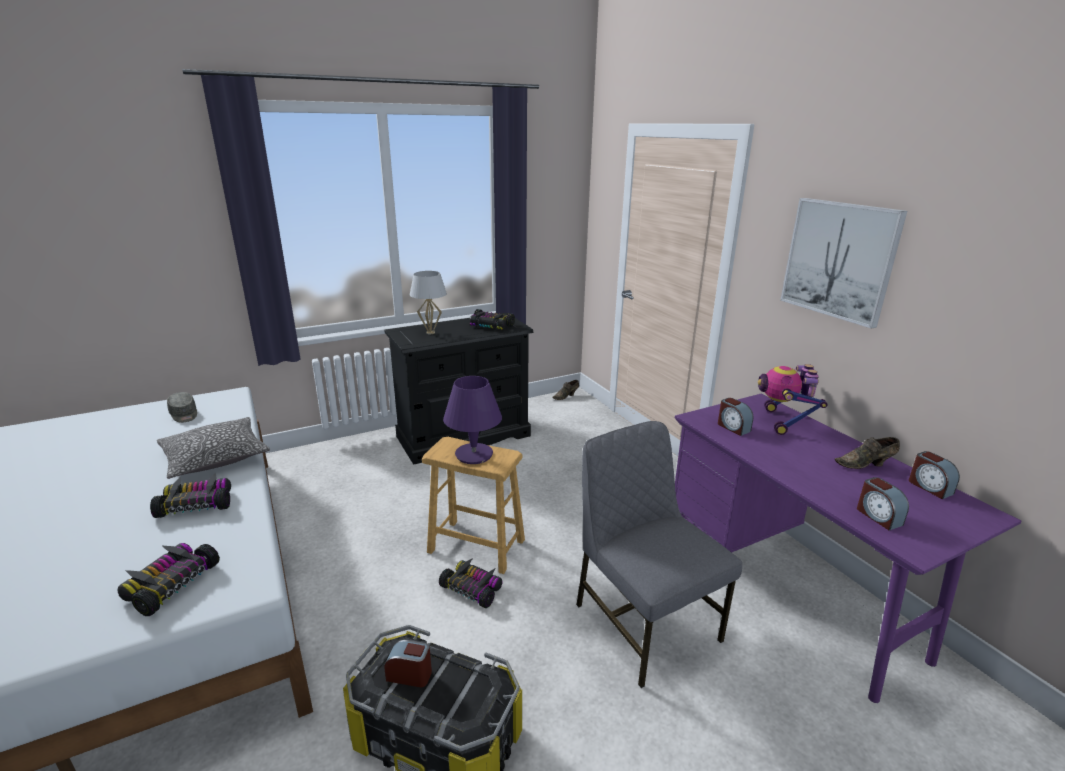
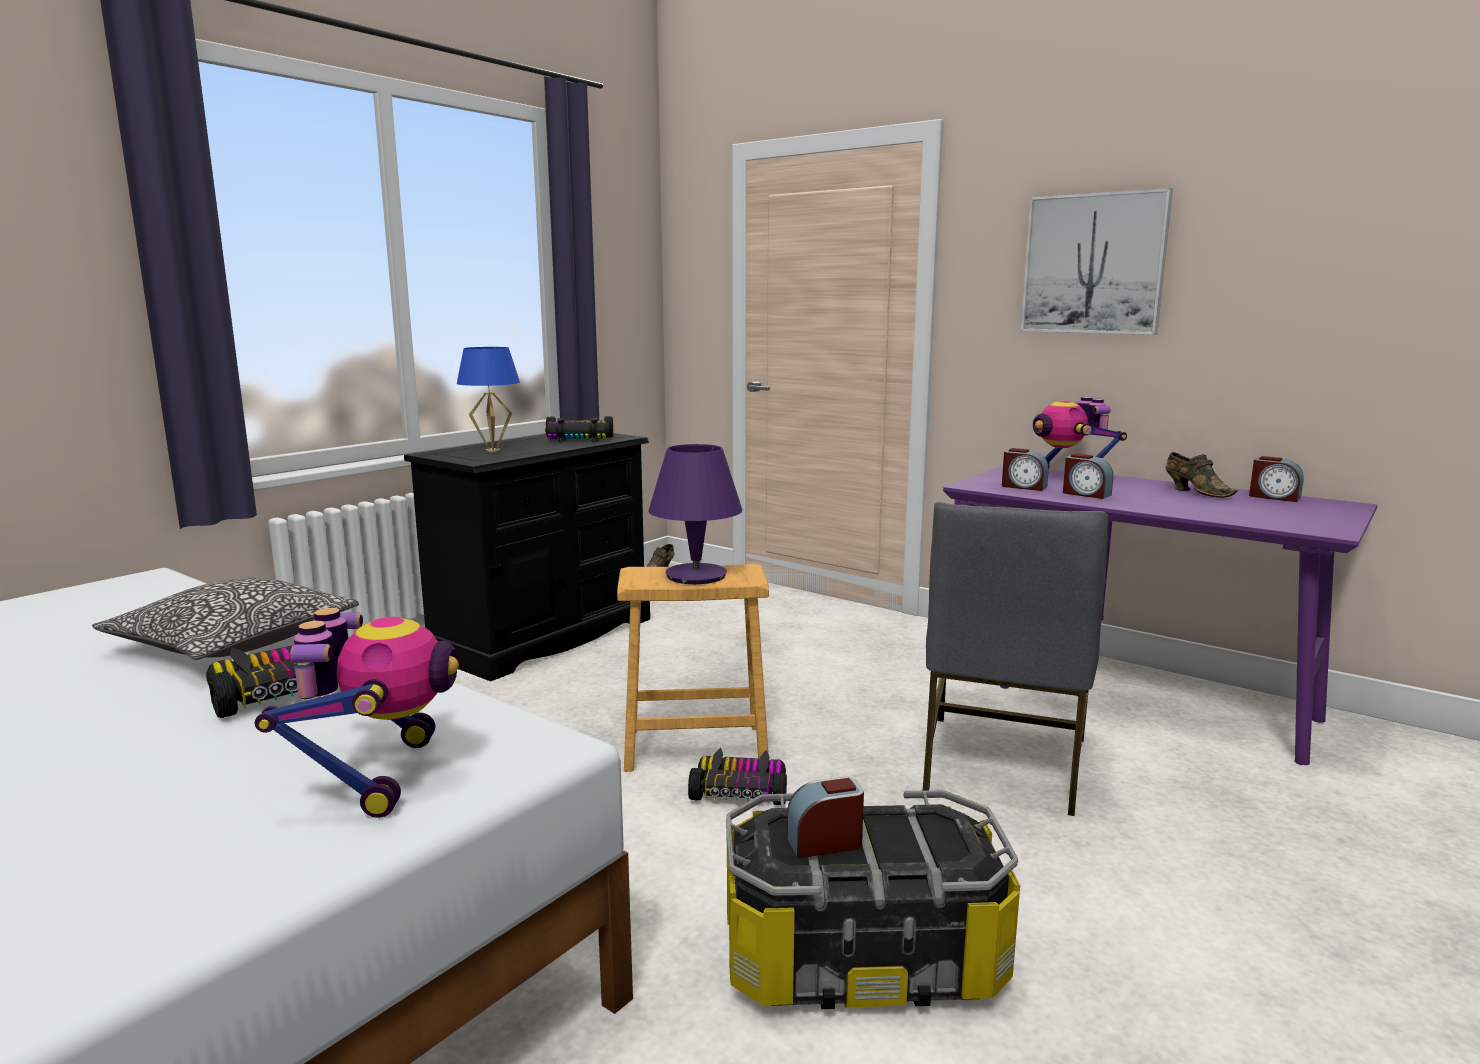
camera: 25 degrees left, 10 degrees down
(170, 584) = (378, 775): toy car -> toy robot
(184, 414) = (75, 610): grey cap -> none
(430, 333) = (493, 451): white table lamp -> blue table lamp
(644, 621) = (1002, 764): grey chair -> grey chair turned 105 degrees counterclockwise
(866, 465) = (1196, 492): brown shoe -> brown shoe turned 90 degrees counterclockwise
(878, 516) = (1264, 518): alarm clock -> alarm clock (1085, 494)

